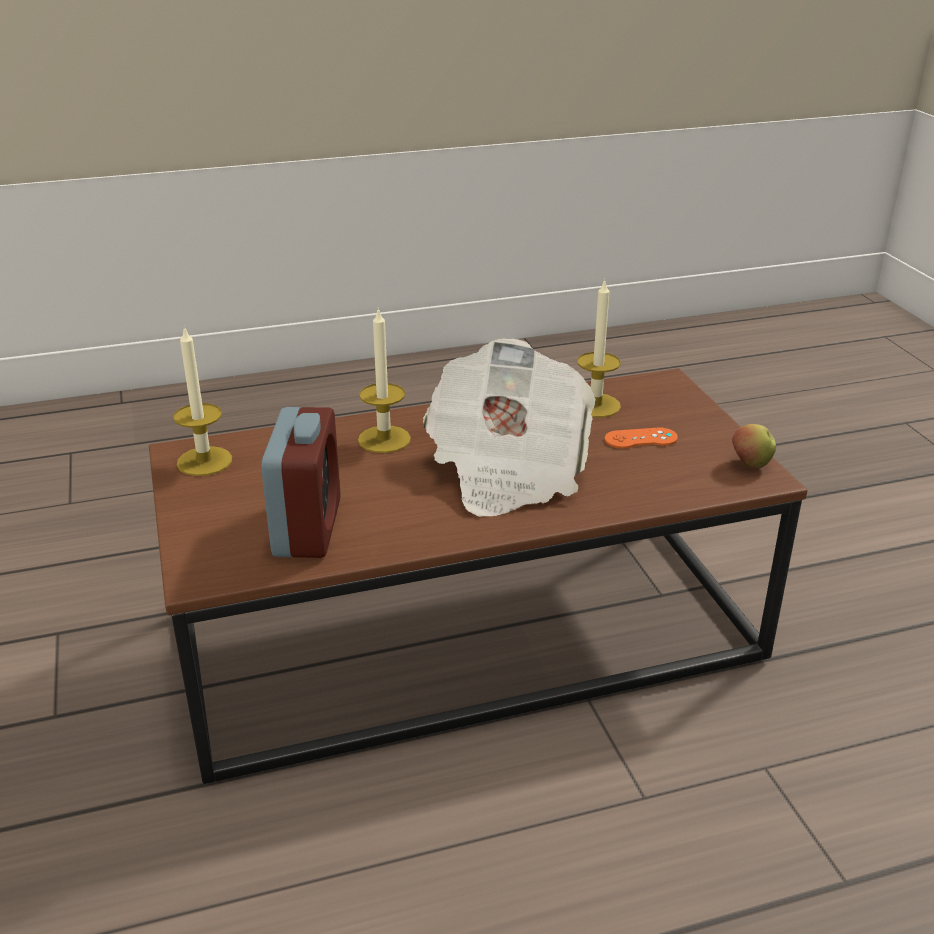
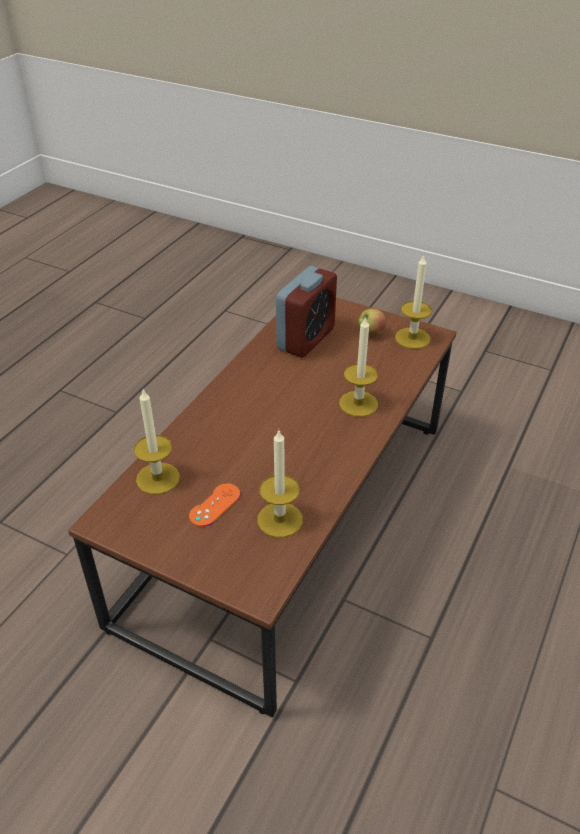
camera: 135 degrees right, 10 degrees up
(307, 528) = (306, 338): alarm clock -> alarm clock turned 105 degrees counterclockwise
(507, 469) = (265, 426): newspaper -> none
(675, 483) = (158, 478): none -> candle
(750, 465) = (121, 528): apple -> apple (370, 333)

